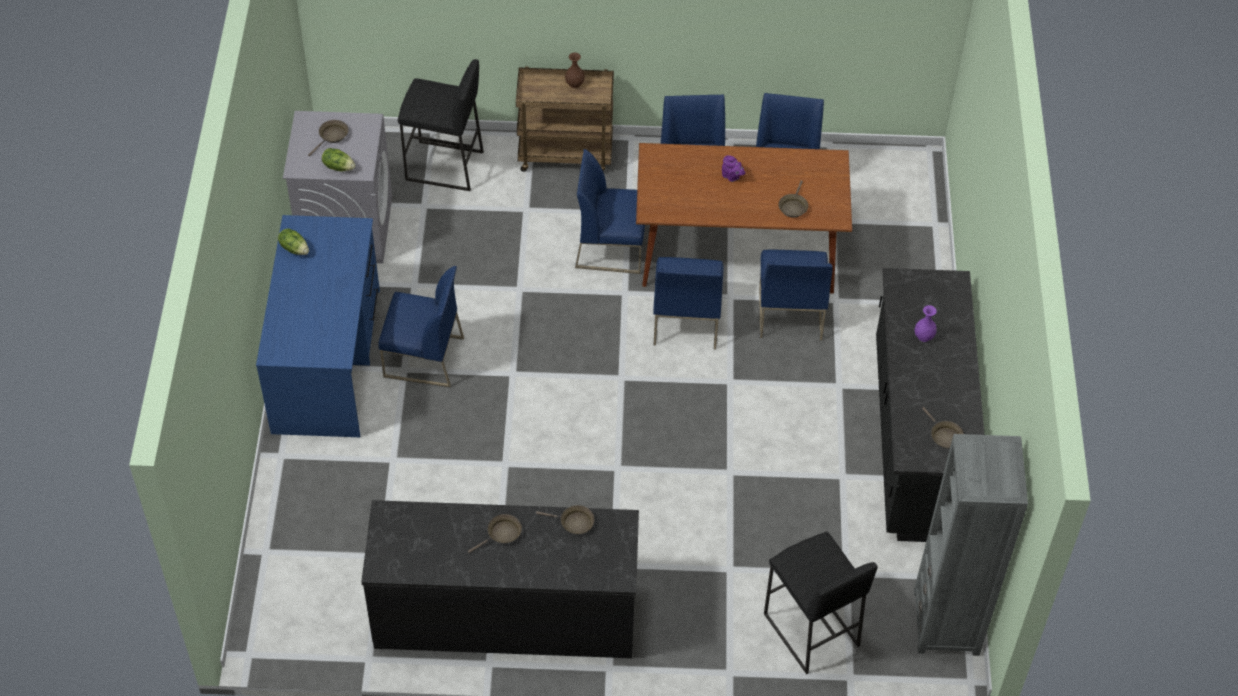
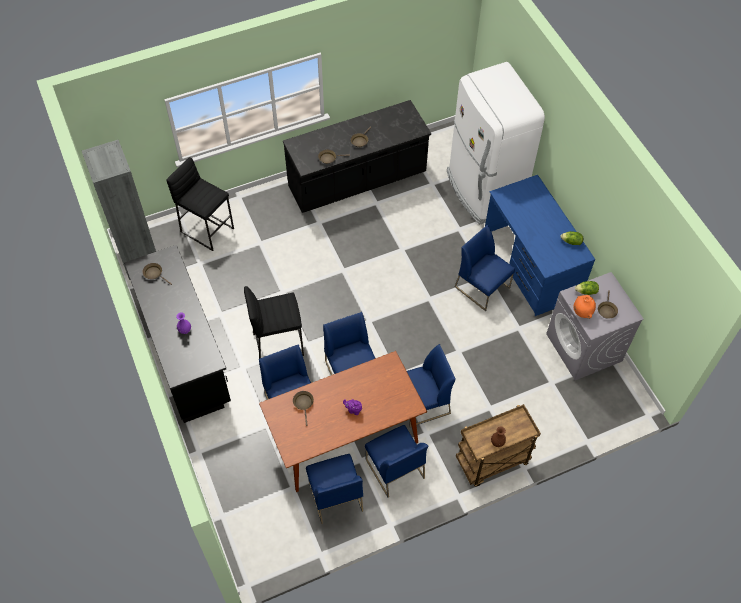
camera: 155 degrees right, 5 degrees up
(305, 507) = (483, 191): none -> white fridge
(366, 146) = (582, 312): none -> orange vase
(423, 358) = (482, 287): blue chair -> blue chair turned 60 degrees clockwise
(444, 166) = (560, 417): black stool -> black stool (278, 344)

